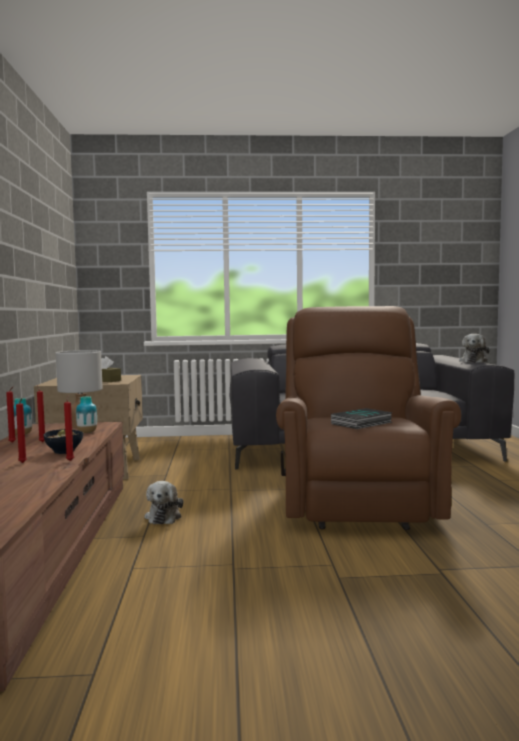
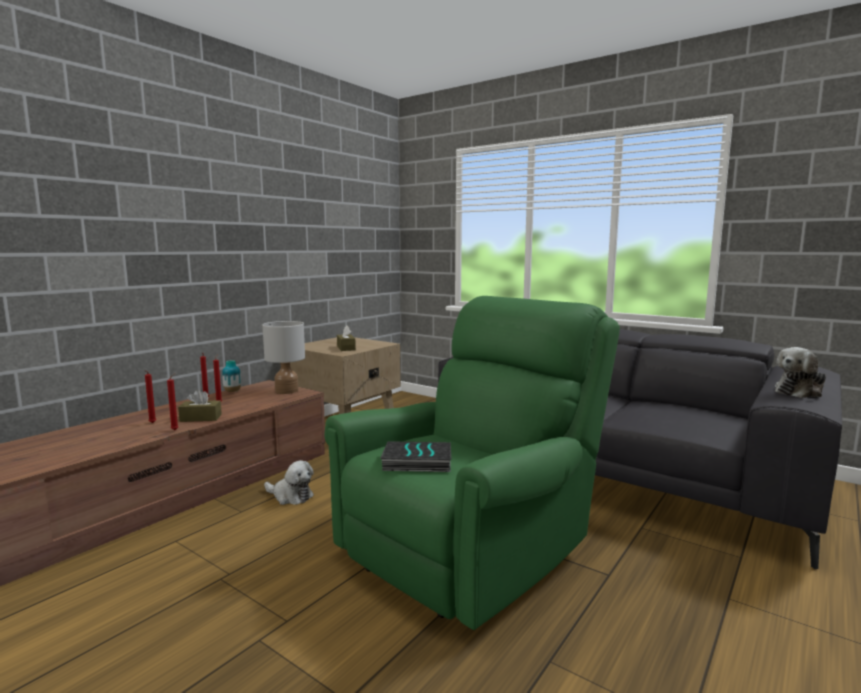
camera: 40 degrees right, 5 degrees up
(64, 451) = (200, 418): bowl -> brown tissue box
(87, 432) = (268, 400): vase -> none
(164, 516) = (290, 496): plush toy -> plush toy turned 105 degrees counterclockwise
(356, 500) = (473, 548): brown armchair -> green armchair

